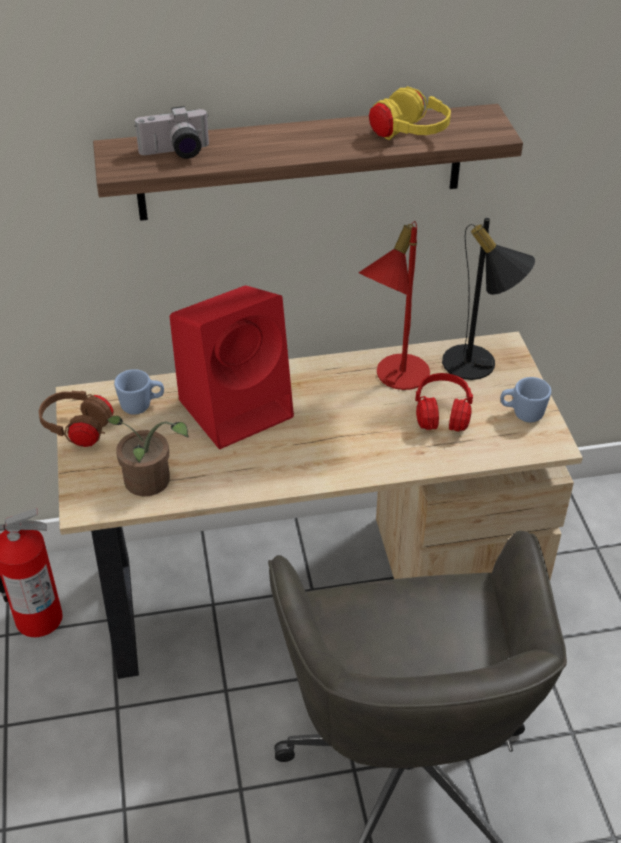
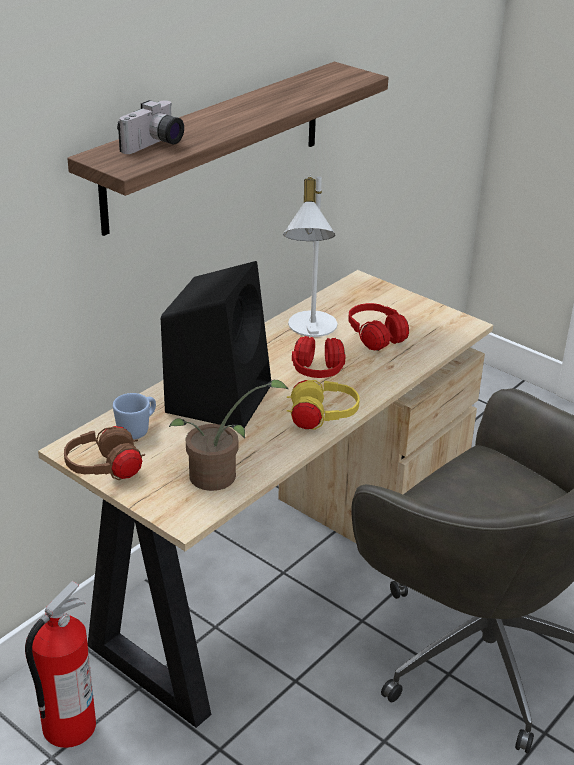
camera: 40 degrees left, 10 degrees down
(238, 407) = (219, 396): red speaker -> black speaker
(345, 426) = (317, 374): none -> red headphones
(394, 376) = (309, 329): red table lamp -> white table lamp
(409, 135) = (309, 91): yellow headphones -> yellow headphones (322, 419)
(478, 366) = (359, 300): black table lamp -> none
(522, 414) = (424, 316): blue mug -> none

